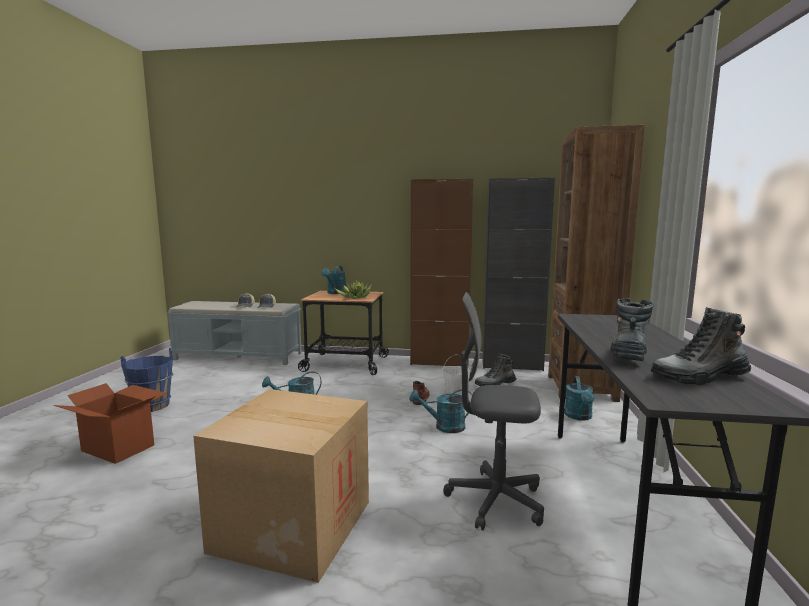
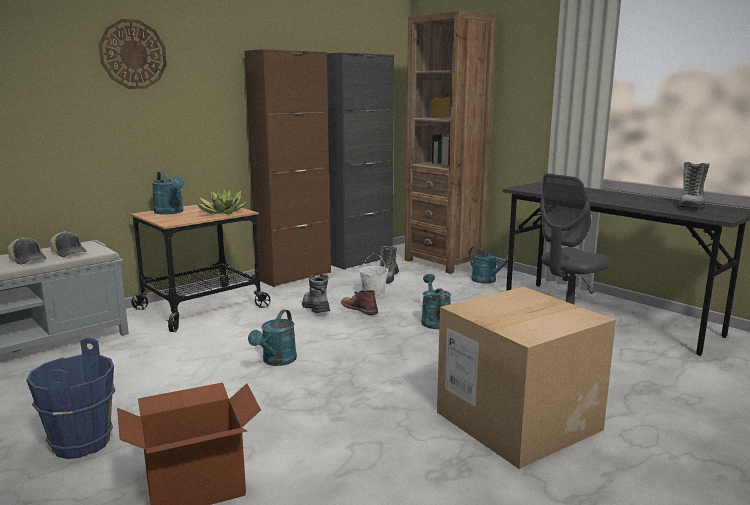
camera: 50 degrees left, 5 degrees up
(334, 188) = (133, 54): none -> wall clock
(444, 427) = (434, 321): turquoise watering can -> turquoise watering can turned 135 degrees clockwise
(628, 355) = (636, 203): boot -> boot (315, 308)

